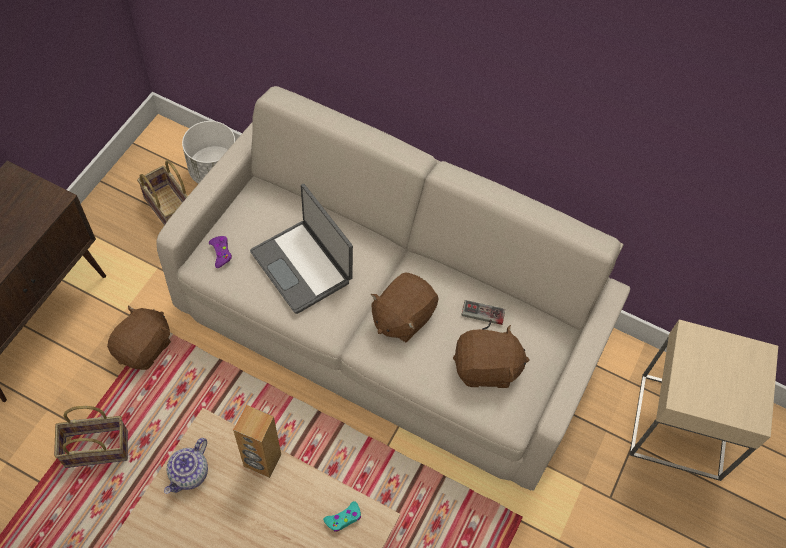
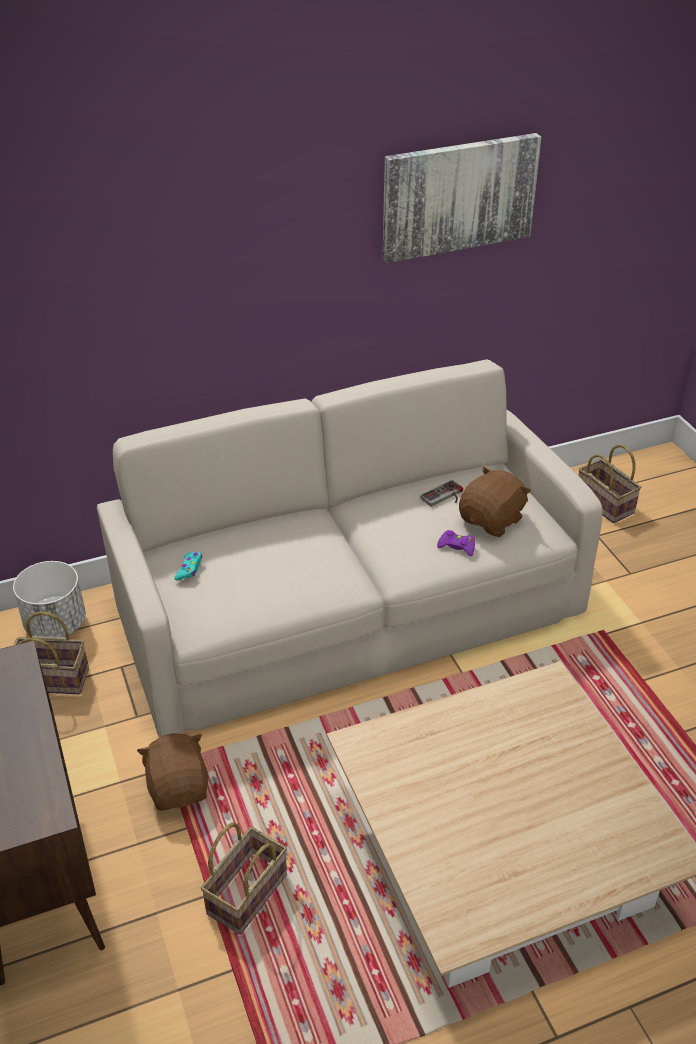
camera: 45 degrees left, 20 degrees down
(189, 474) = (386, 781): teapot -> none
(221, 253) = (198, 610): purple game controller -> purple game controller (457, 546)
(262, 461) = (424, 721): brown speaker -> none
(303, 266) = (277, 567): laptop -> none
(343, 518) = (532, 698): turquoise game controller -> turquoise game controller (189, 569)
(402, 317) = (393, 539): brown plush toy -> none
(643, 91) = (458, 196): none -> picture
(680, 426) = (606, 504): beige side table -> basket

